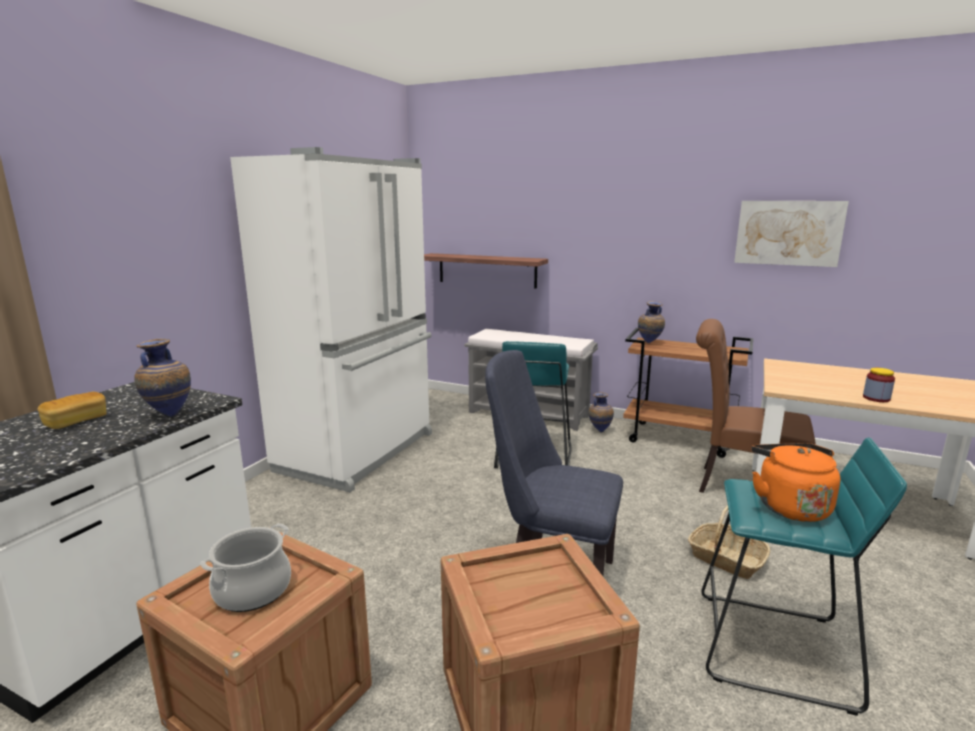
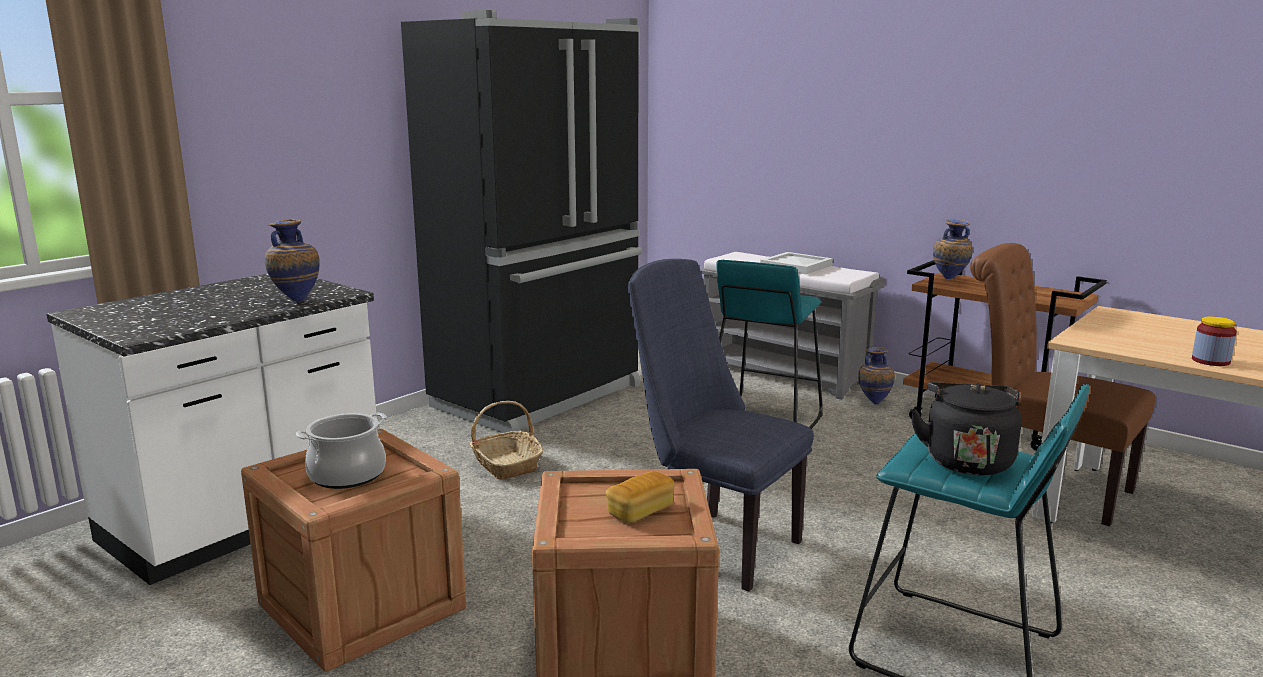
camera: 15 degrees right, 0 degrees up
(76, 421) = (211, 300): bread -> bread (640, 511)
(360, 452) = (541, 396): white fridge -> black fridge
(487, 270) = (741, 170): shelf -> none
(536, 338) = (797, 266): none -> white tray
(726, 559) = (958, 559): basket -> basket (506, 464)
(788, 233) = (1162, 123): picture -> none
(789, 506) = (966, 460): orange kettle -> black kettle

